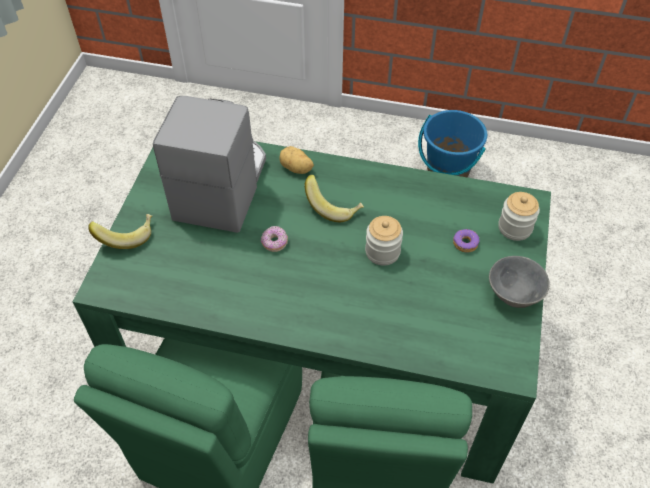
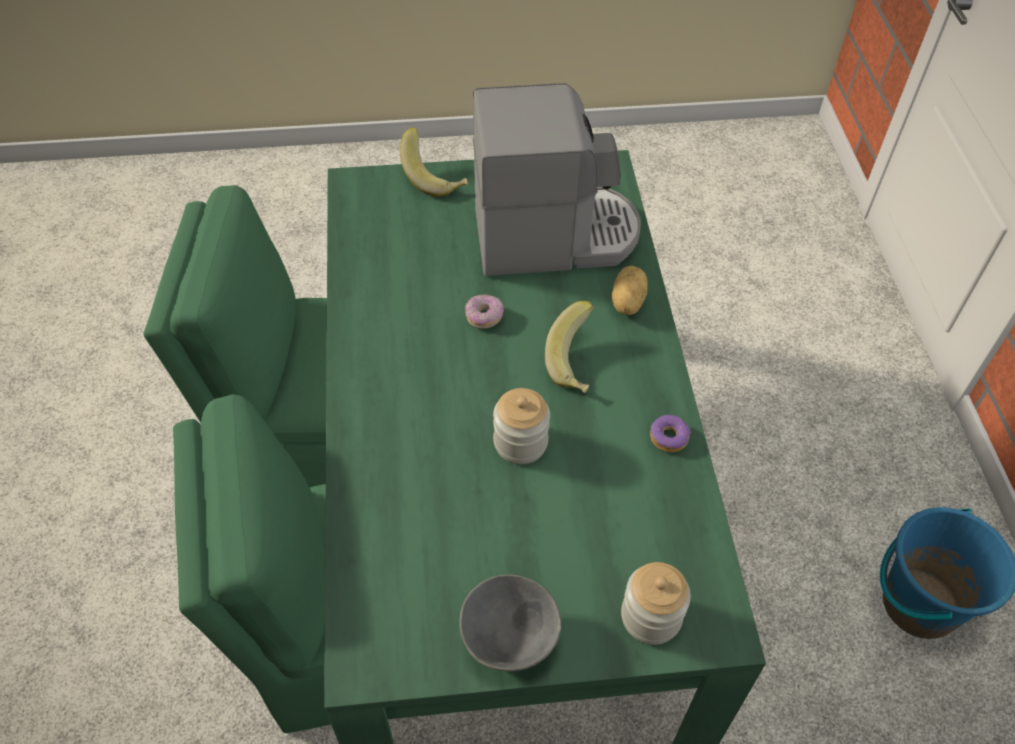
camera: 70 degrees right, 0 degrees up
(465, 243) = (583, 548): donut -> donut (668, 437)

